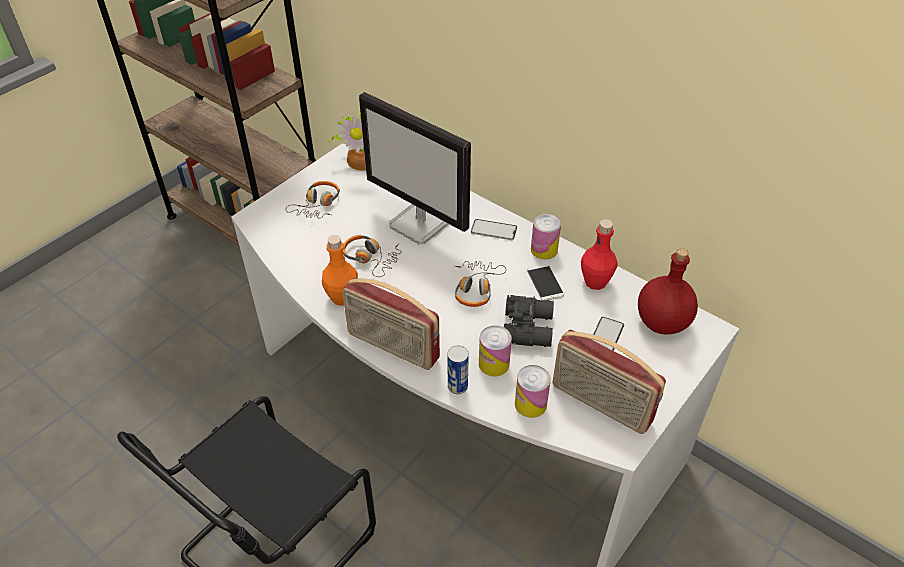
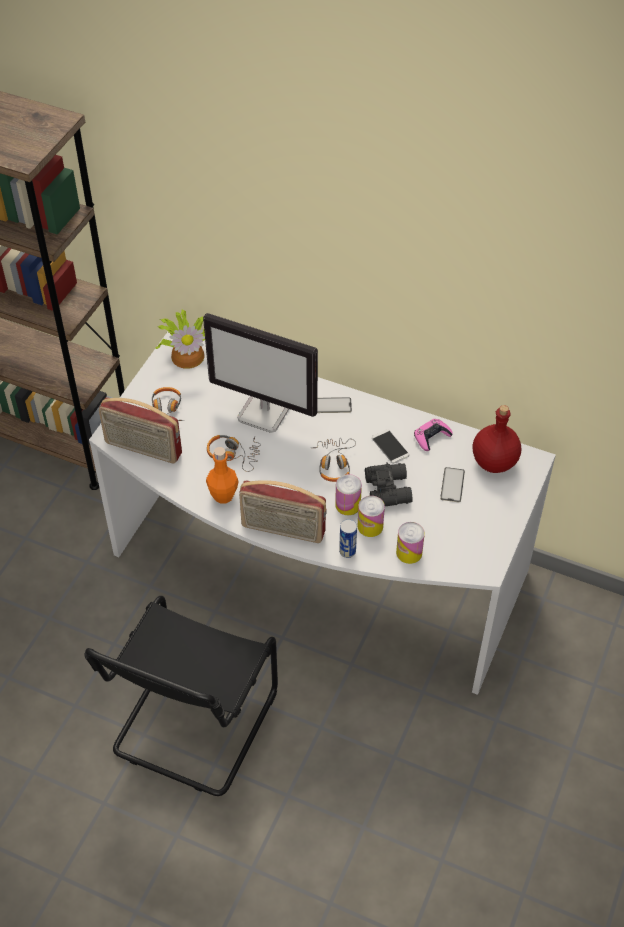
camera: 15 degrees left, 5 degrees up
(544, 250) = (380, 416): can -> can (348, 505)
(595, 282) = (431, 437): red bottle -> pink game controller
(600, 404) = (462, 541): radio -> radio (142, 449)

